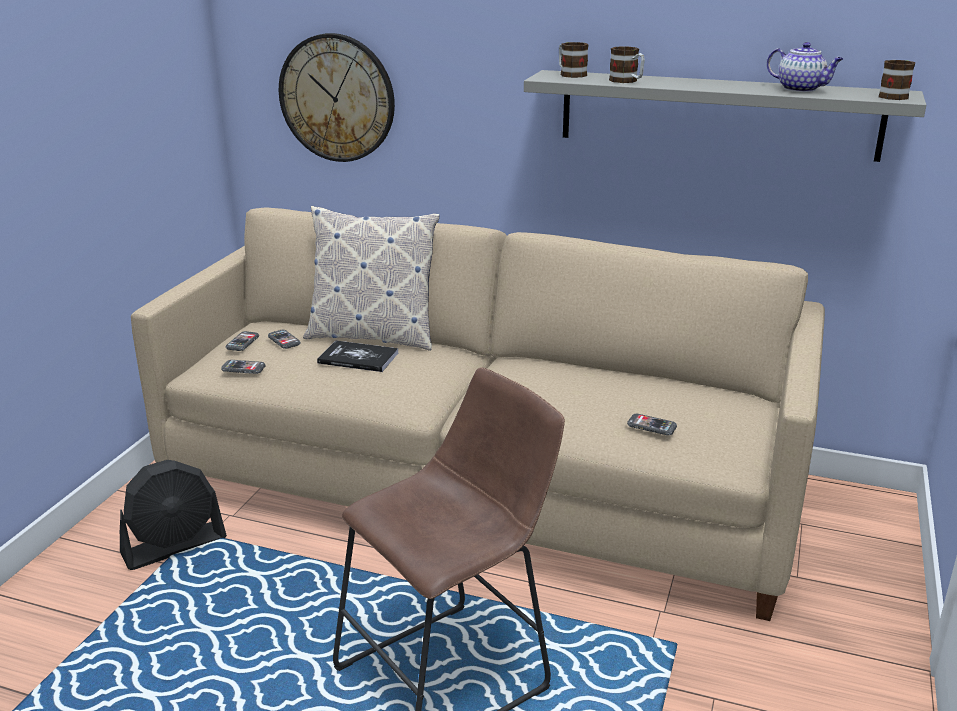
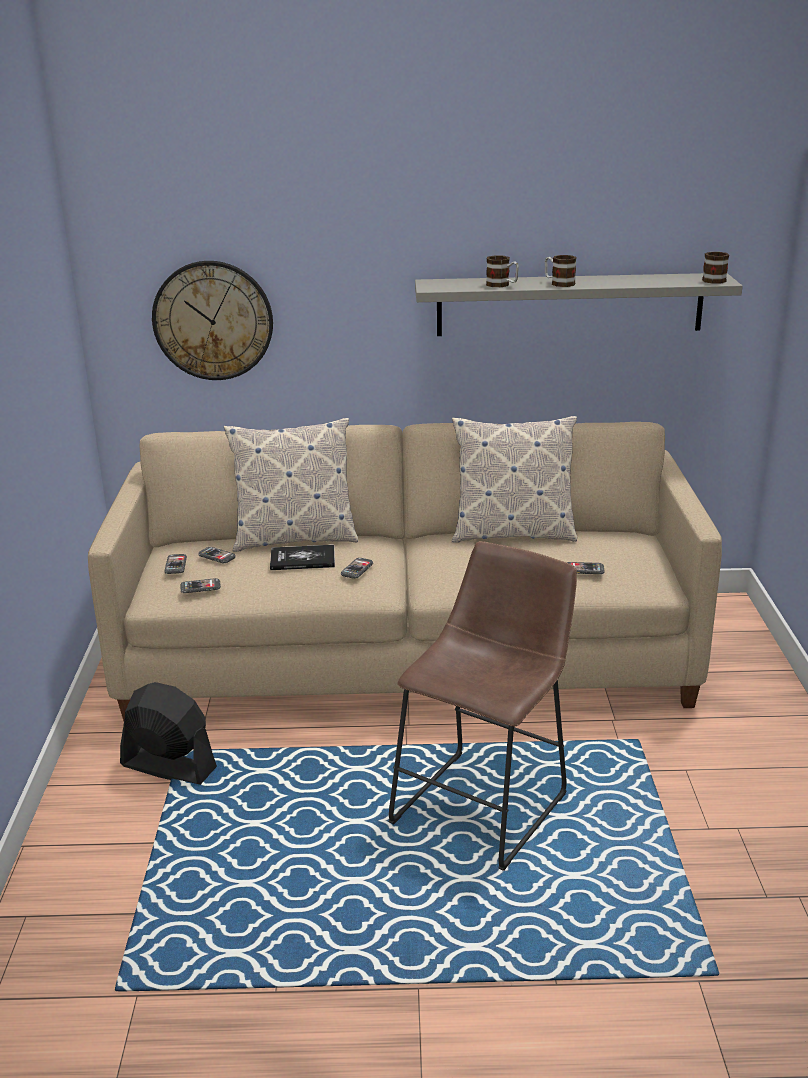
camera: 20 degrees left, 0 degrees up
(174, 546) = (168, 766): black fan -> black fan turned 105 degrees counterclockwise
(402, 378) = (357, 569): none -> phone
(570, 74) = (446, 282): mug -> mug (559, 283)
(602, 370) = (512, 533): none -> pillow
(801, 89) = (642, 280): teapot -> none

